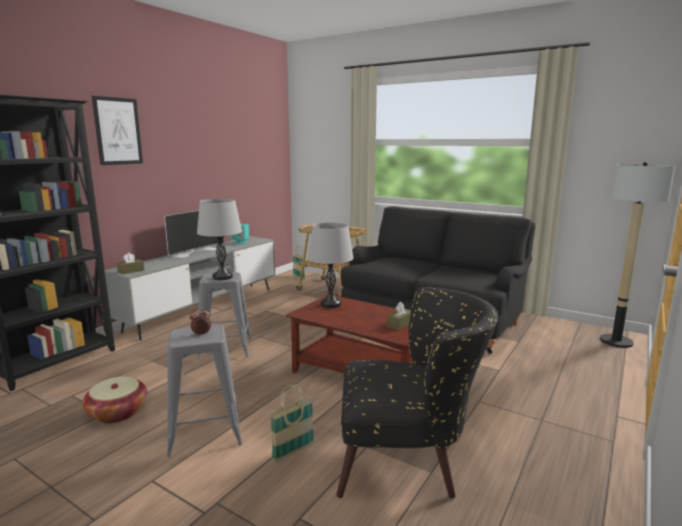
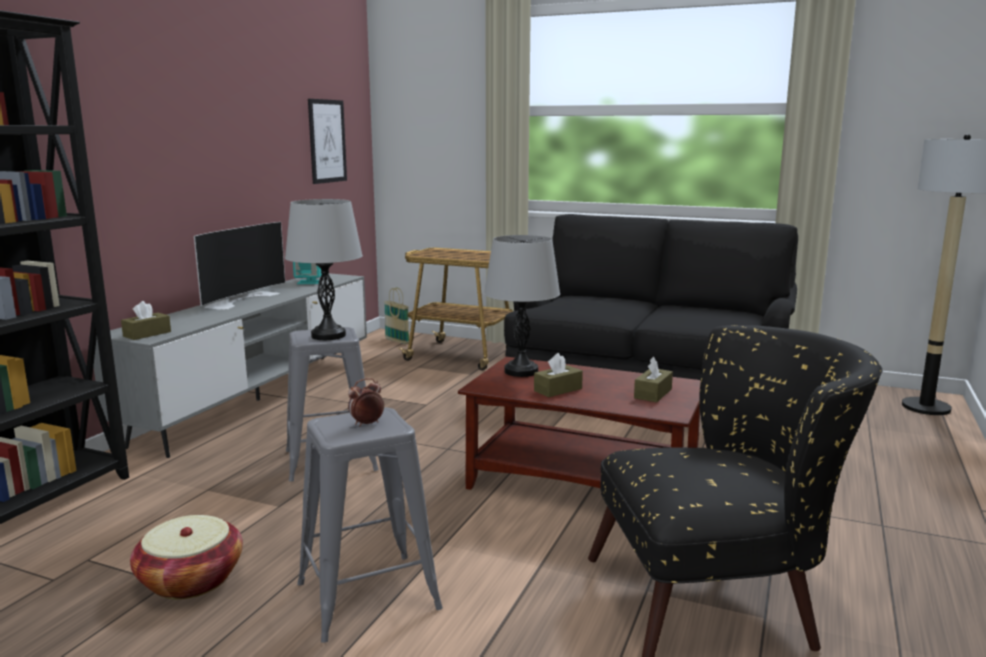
camera: 10 degrees left, 0 degrees up
(118, 131) = (111, 83): picture -> picture (327, 141)
(293, 452) = (534, 611): basket -> none
(344, 318) = (558, 390): none -> brown tissue box

